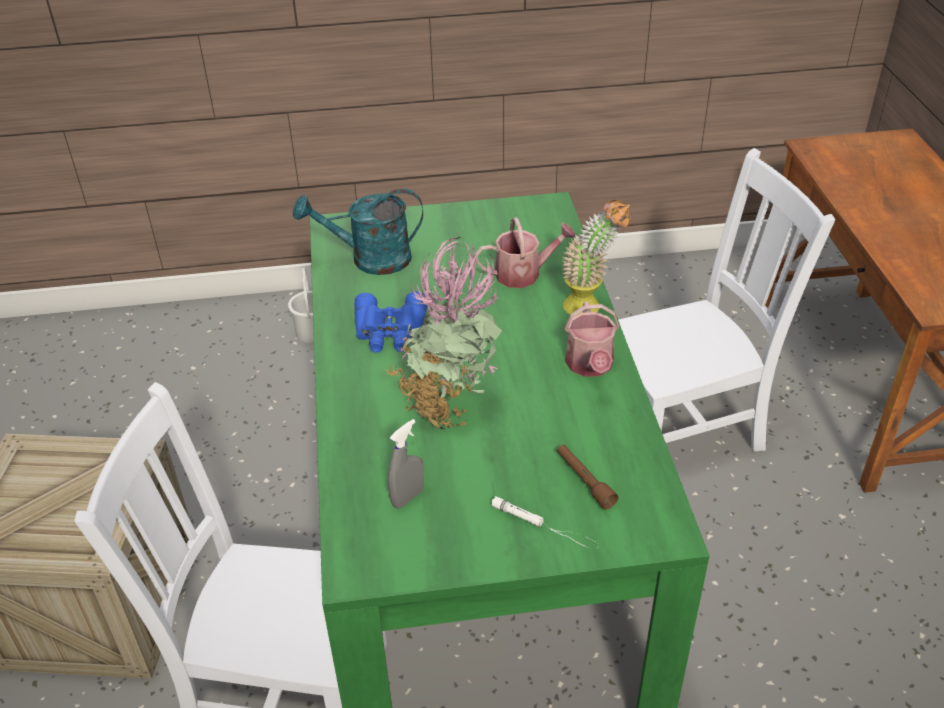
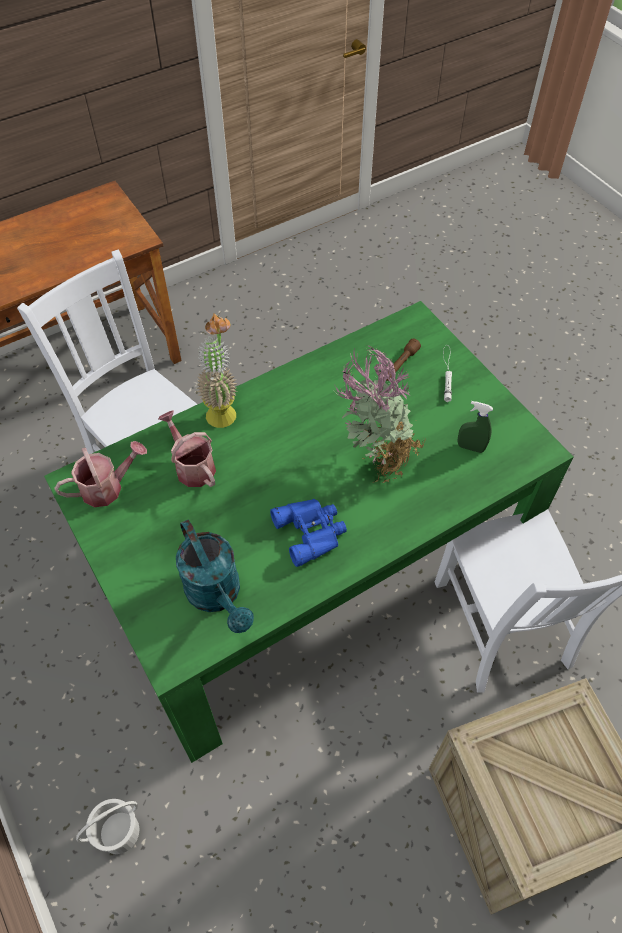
camera: 115 degrees left, 15 degrees up
(407, 497) = (470, 447): grey spray bottle -> green spray bottle
(590, 366) = (290, 391): watering can -> watering can (107, 487)

